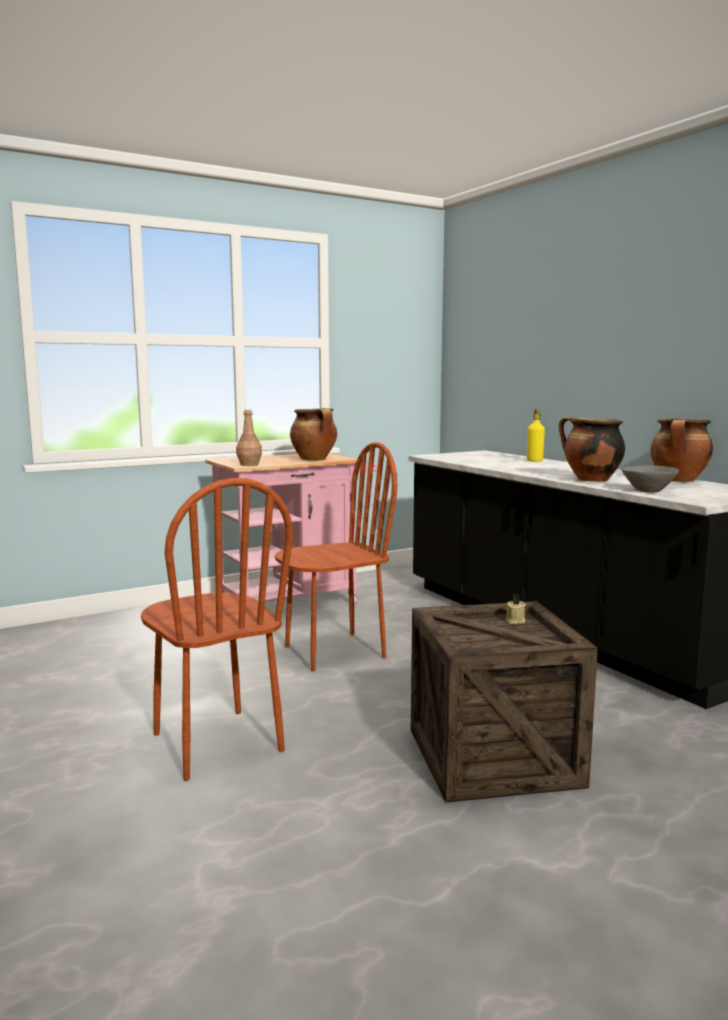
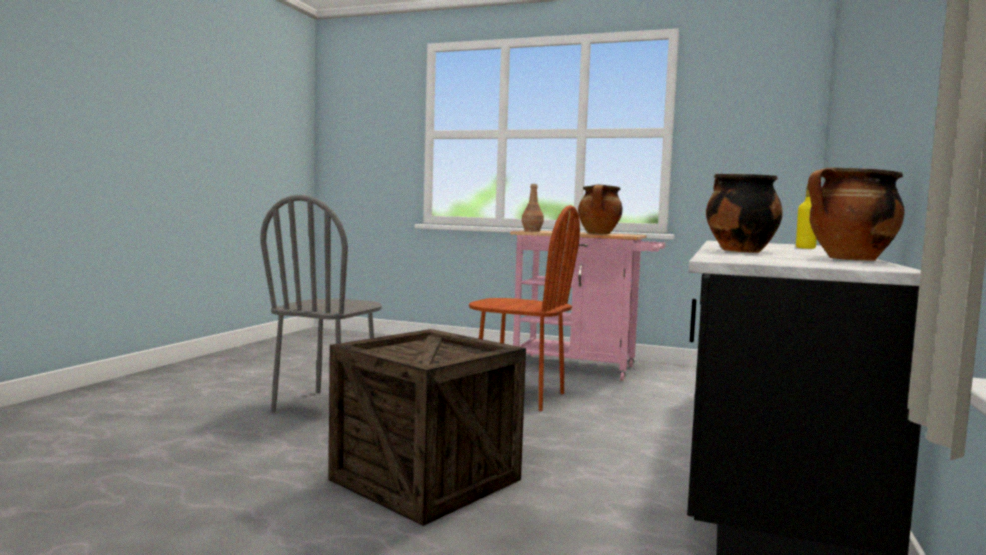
camera: 50 degrees right, 5 degrees down
(216, 743) = (327, 406): brown chair -> grey chair
(514, 621) = (468, 353): beige candle -> none
(647, 491) = (730, 255): grey bowl -> none

